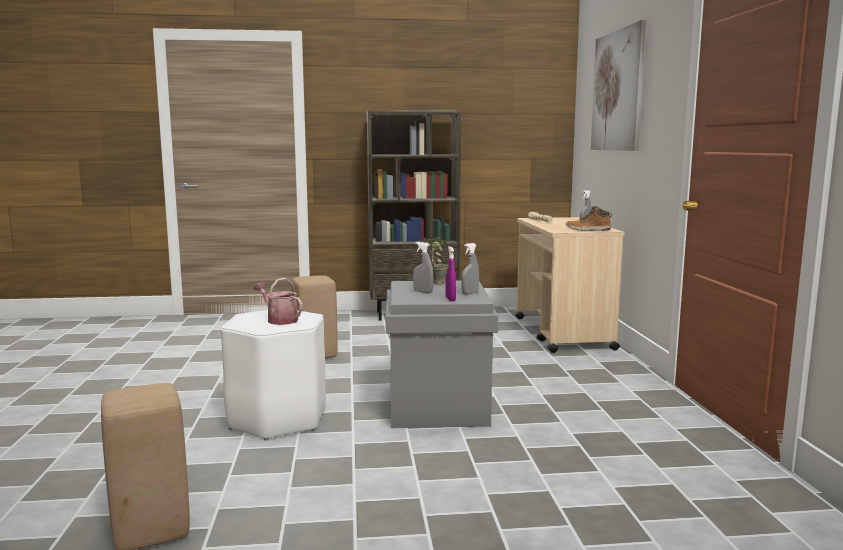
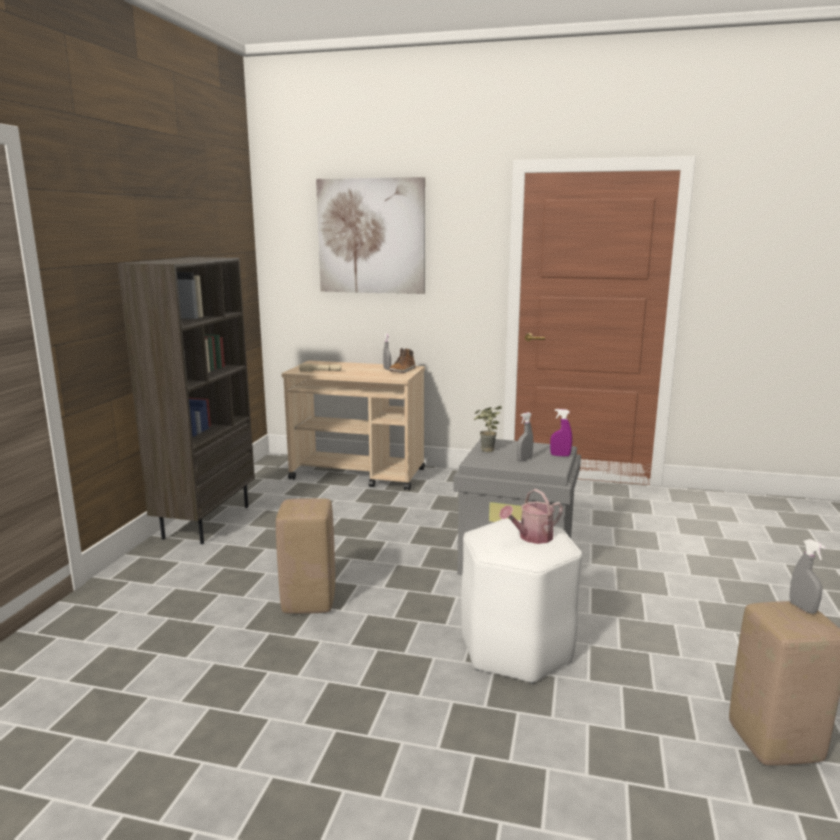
camera: 70 degrees left, 5 degrees up
(470, 293) = (538, 447): grey spray bottle -> grey spray bottle (802, 608)

